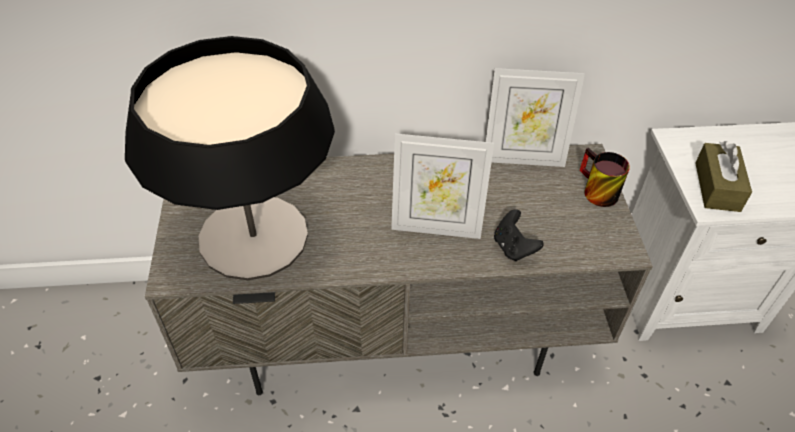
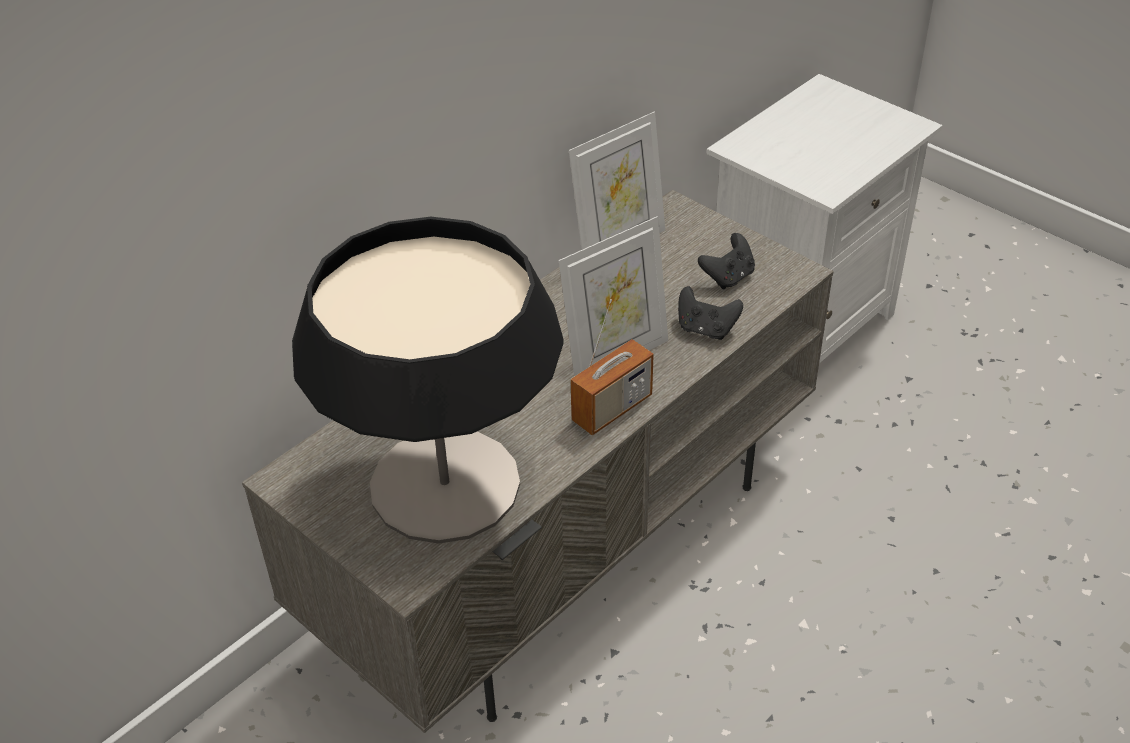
camera: 40 degrees left, 5 degrees down
(394, 258) = (612, 409): none -> radio
(570, 223) = (728, 277): none -> black game controller
(594, 191) = (716, 236): mug -> none
(717, 186) = (815, 169): brown tissue box -> none

